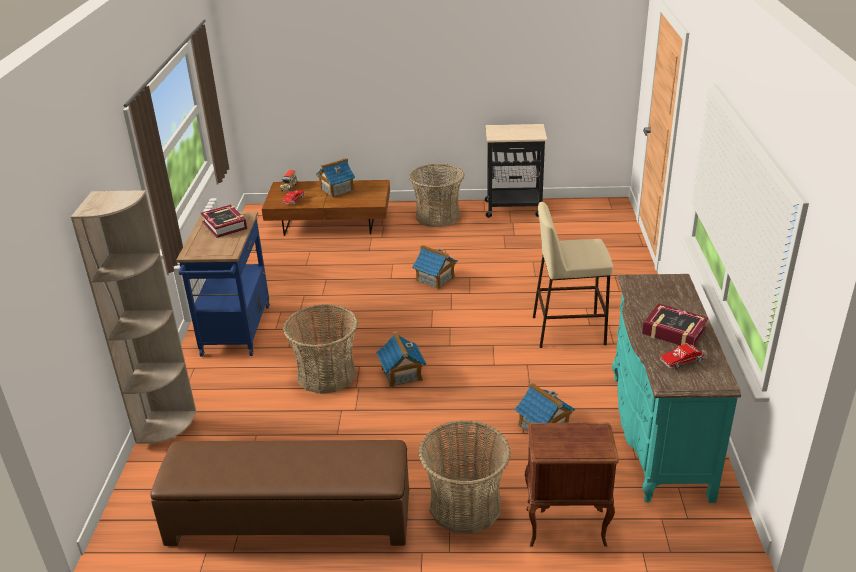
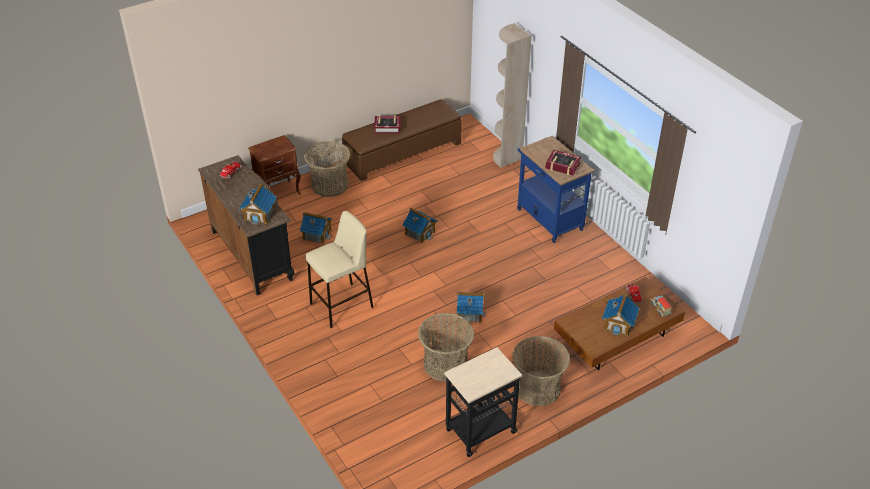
camera: 145 degrees right, 10 degrees up
(326, 374) = (462, 216): basket -> basket (445, 364)
(656, 435) = (253, 253): turquoise dresser -> black dresser
(659, 289) = (259, 214): none -> toy house
(673, 332) = (240, 189): book -> book (387, 127)

